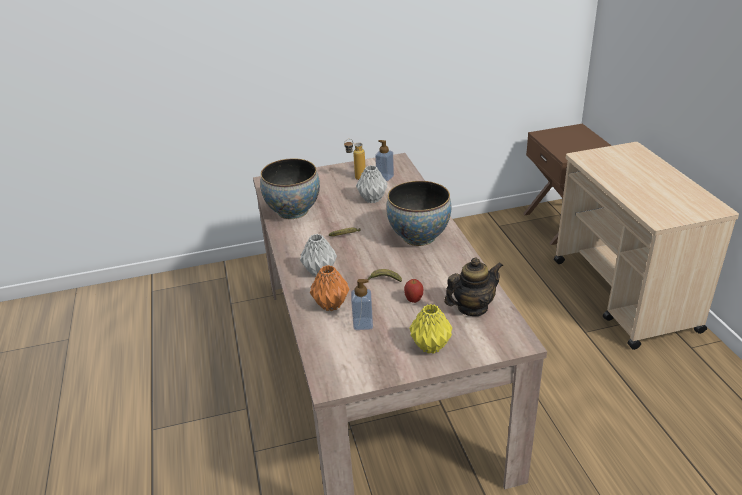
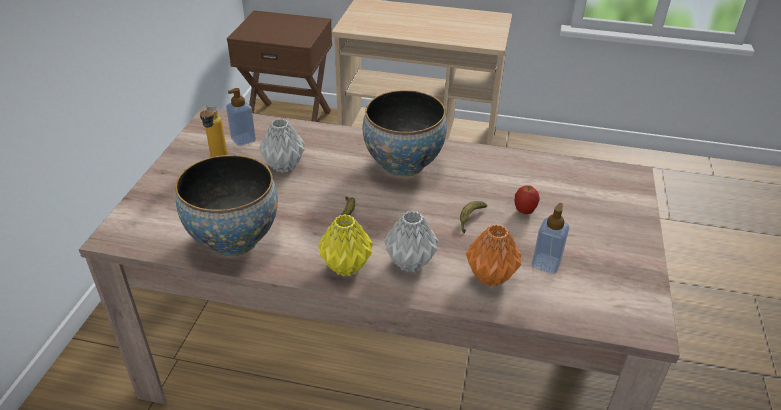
camera: 65 degrees left, 5 degrees up
(430, 347) = (613, 230): yellow vase -> yellow vase (346, 267)
(472, 308) = (562, 180): teapot -> none

